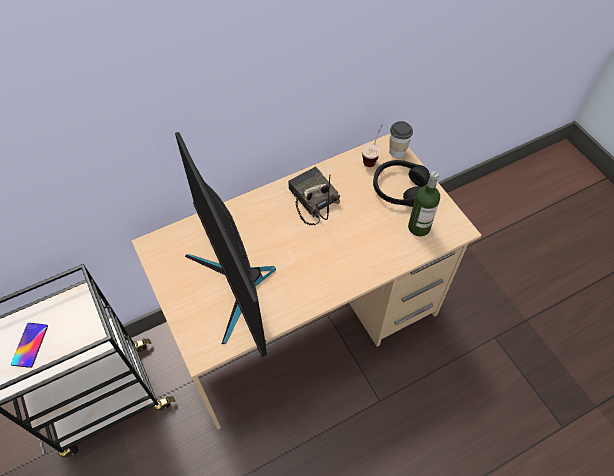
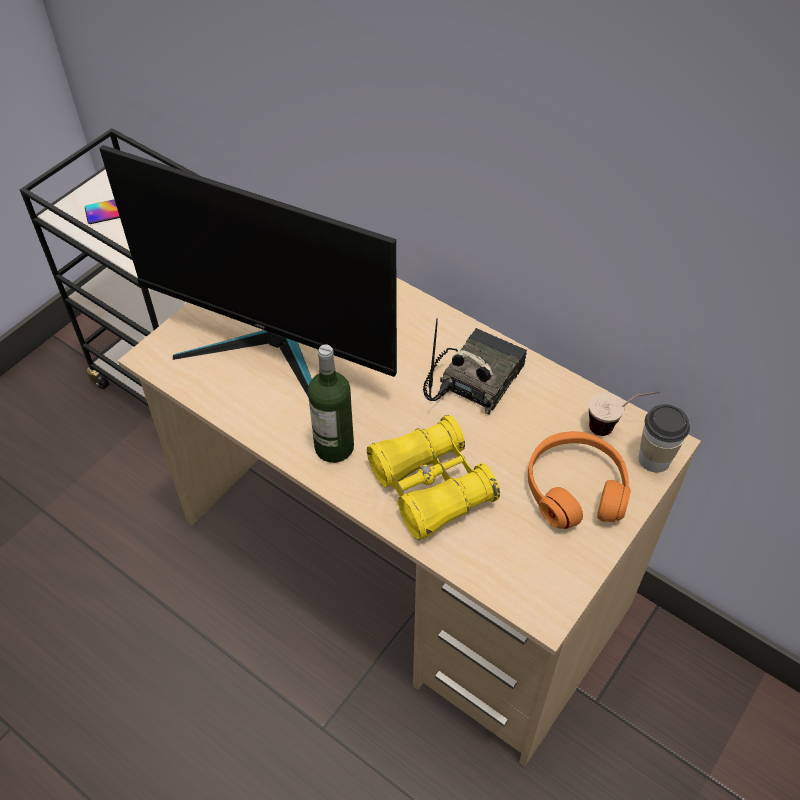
camera: 65 degrees right, 5 degrees down
(235, 286) = (272, 349): monitor -> monitor turned 105 degrees counterclockwise
(371, 246) = (431, 487): none -> yellow binoculars
(399, 188) = (575, 488): black headphones -> orange headphones
(419, 227) = (510, 544): bottle -> bottle (334, 447)

